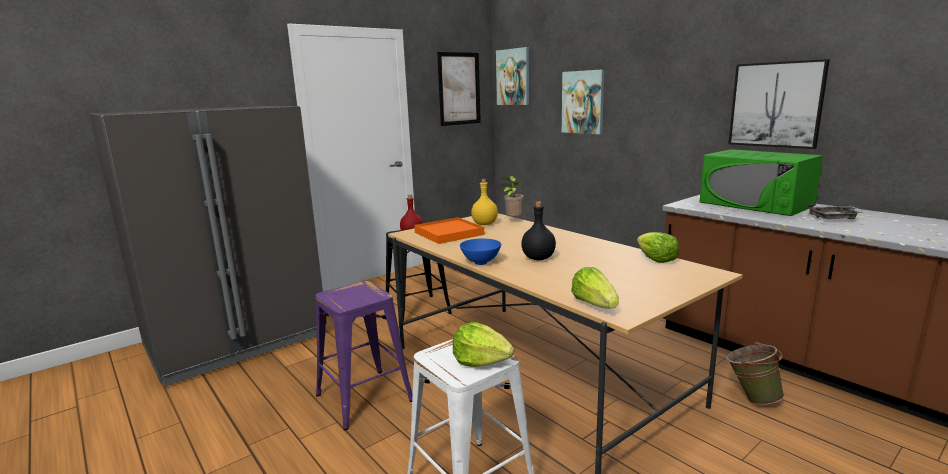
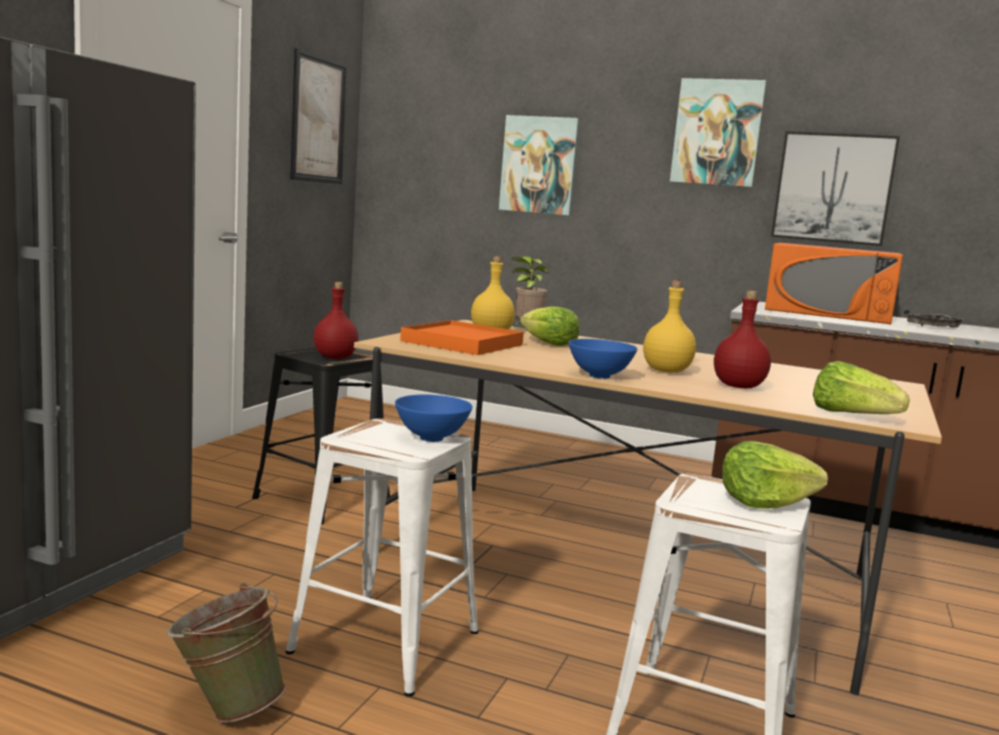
camera: 30 degrees left, 5 degrees down
(363, 398) = (384, 642): purple stool -> white stool
(369, 296) = (432, 438): none -> blue bowl
(513, 77) = (405, 114): picture -> picture (717, 133)
(538, 258) = (665, 371): black bottle -> yellow bottle
(563, 274) = (739, 387): none -> red bottle
(656, 259) = (807, 371): lettuce -> lettuce (549, 344)
(751, 397) = (887, 560): green bucket -> green bucket (226, 707)
(756, 204) = (828, 313): green microwave -> orange microwave

